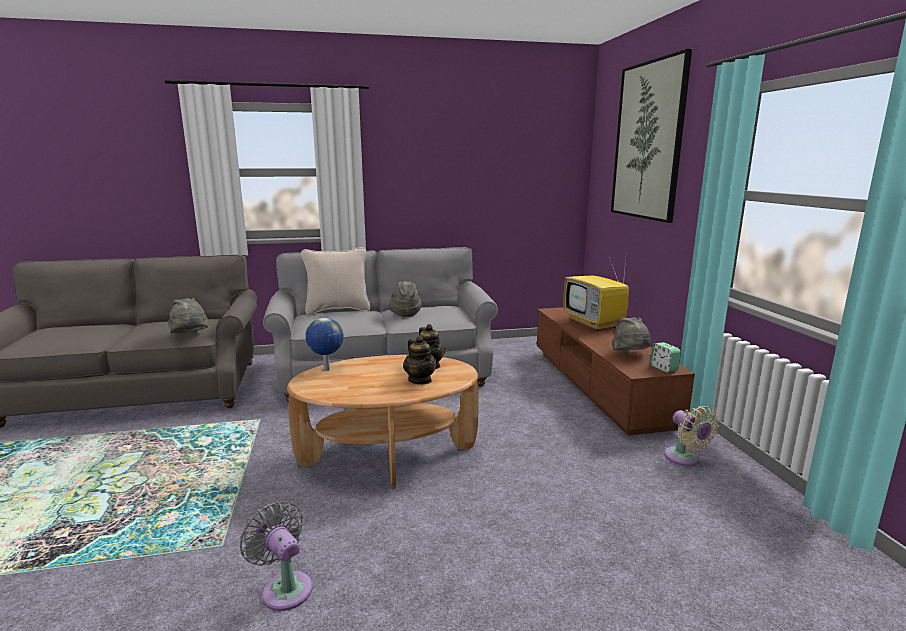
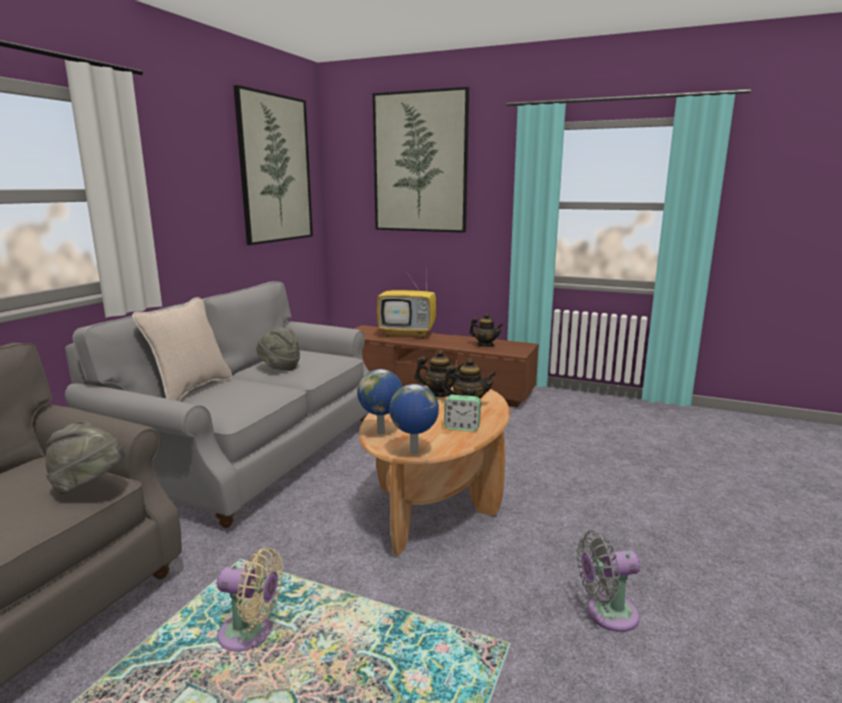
camera: 55 degrees left, 0 degrees up
(301, 387) = (414, 453): none -> globe
(518, 151) = (275, 169): none -> picture
(630, 354) = (485, 345): grey hat -> teapot
(663, 368) = (521, 346): alarm clock -> alarm clock (462, 427)
(685, 459) = (564, 405): beige fan -> beige fan (250, 634)

